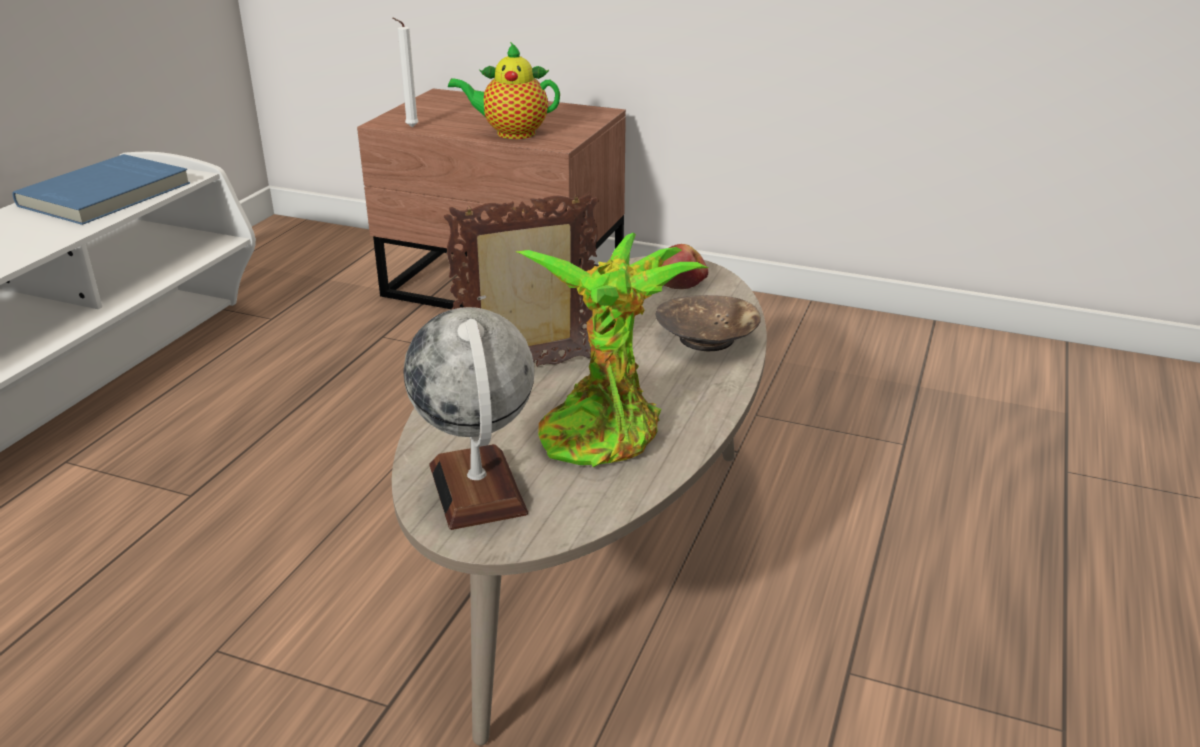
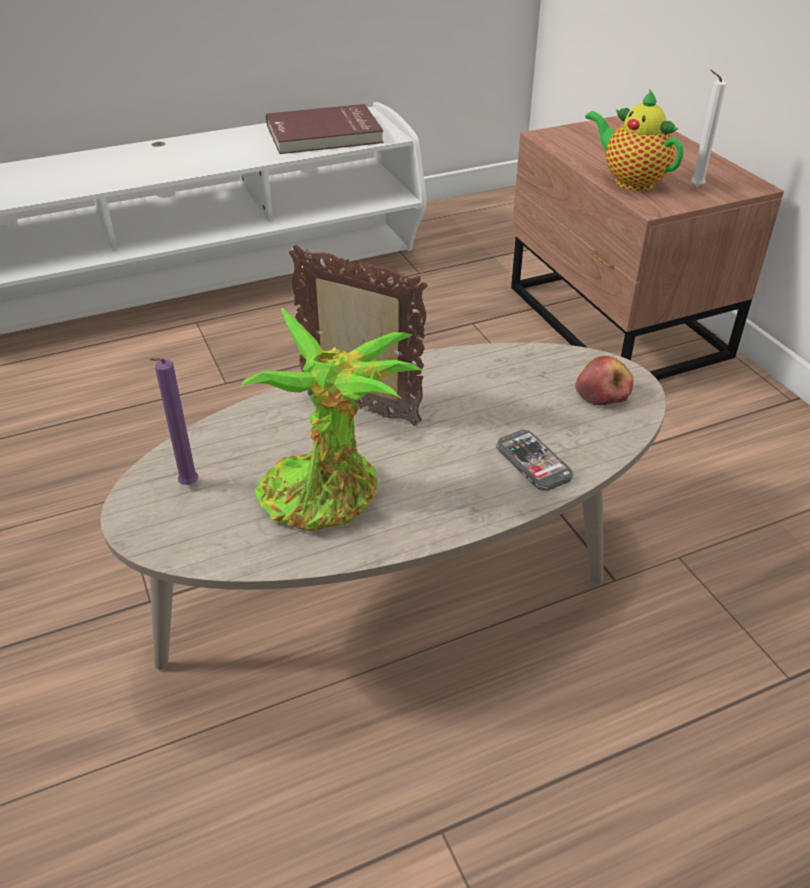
camera: 45 degrees right, 10 degrees up
(107, 195) = (324, 135): blue book -> red book
(410, 127) = (557, 147): white candle -> white candle (694, 186)
(478, 489) = (187, 486): globe -> purple candle
(707, 338) = (533, 462): brown bowl -> phone

